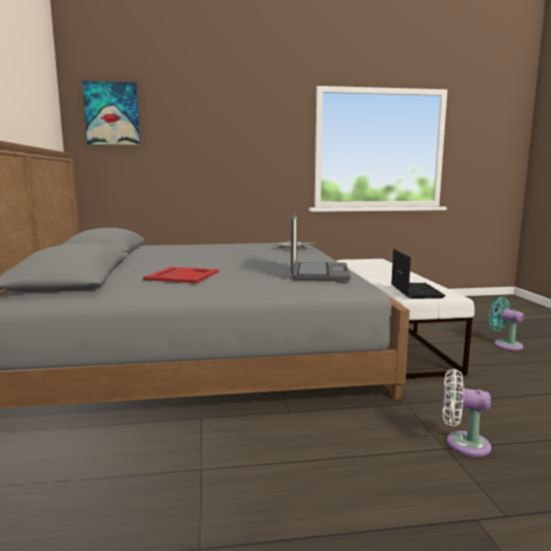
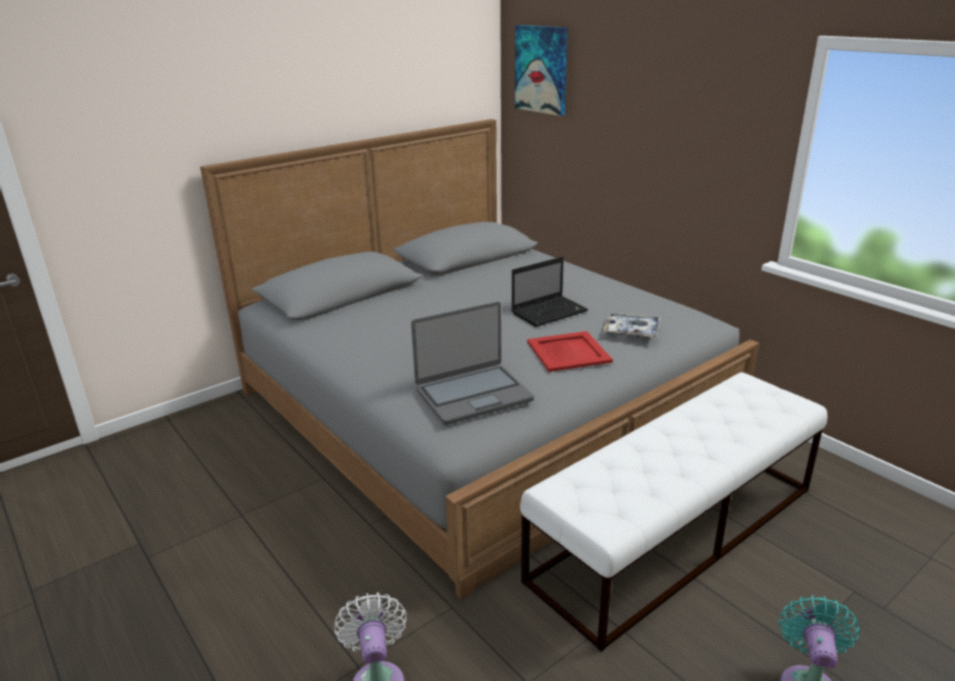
camera: 60 degrees right, 15 degrees up
(183, 276) = (379, 332): red tray -> red tray (568, 352)
(415, 291) = (591, 488): laptop -> laptop (550, 312)

